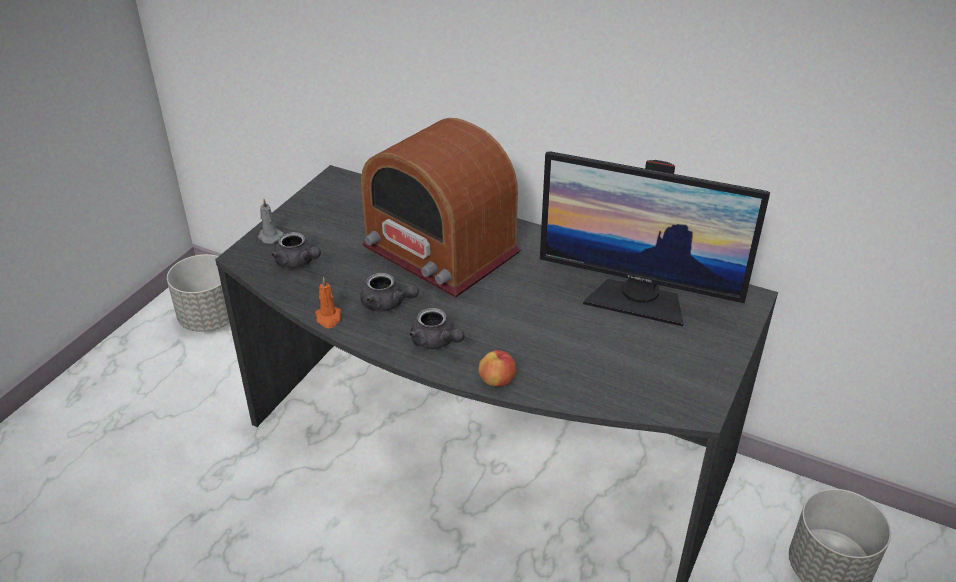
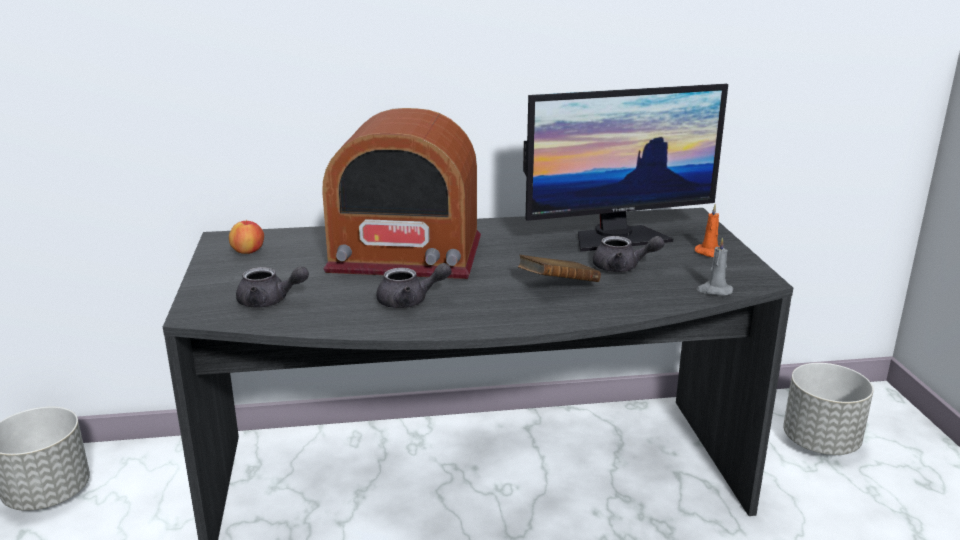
camera: 35 degrees left, 15 degrees down
(269, 236) = (207, 293): grey candle -> grey candle (714, 290)
(328, 318) = (364, 328): orange candle -> orange candle (710, 253)
(436, 342) = (495, 310): grey teapot -> grey teapot (622, 267)
(497, 381) = (588, 315): apple -> apple (248, 252)
(513, 337) = (558, 286): none -> brown book

